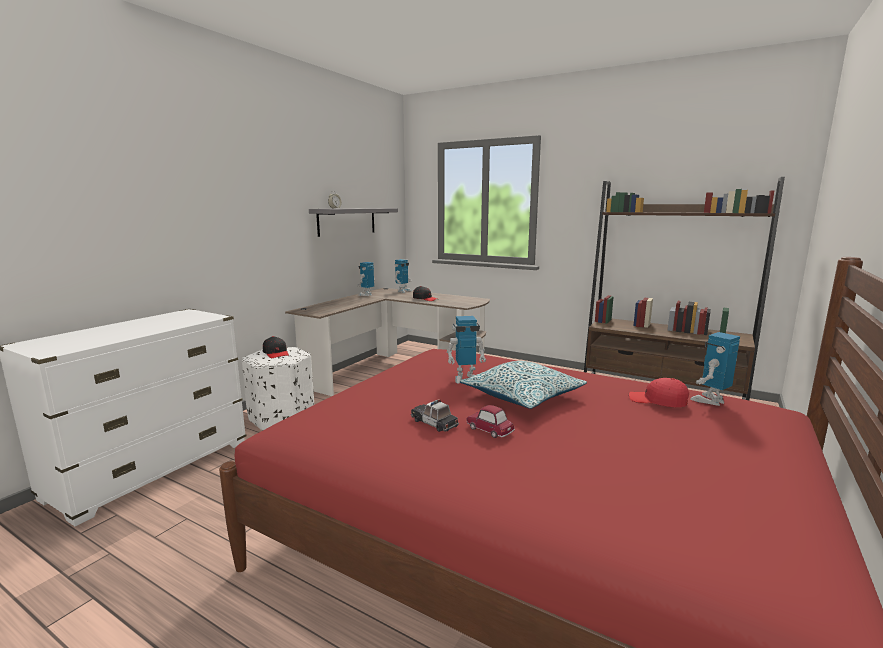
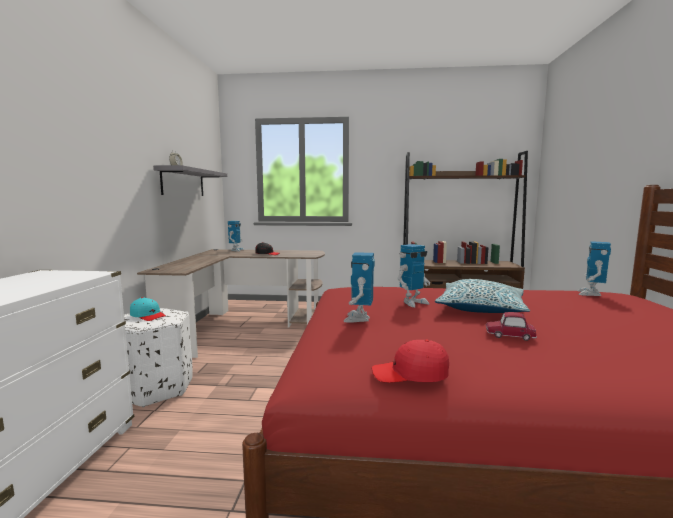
camera: 25 degrees left, 5 degrees down
(276, 353) = (148, 315): black cap -> turquoise cap
(366, 295) = (205, 255): toy robot -> toy robot (359, 319)
(434, 422) = (457, 338): toy car -> none
(658, 401) = (566, 298): red cap -> red cap (410, 374)

